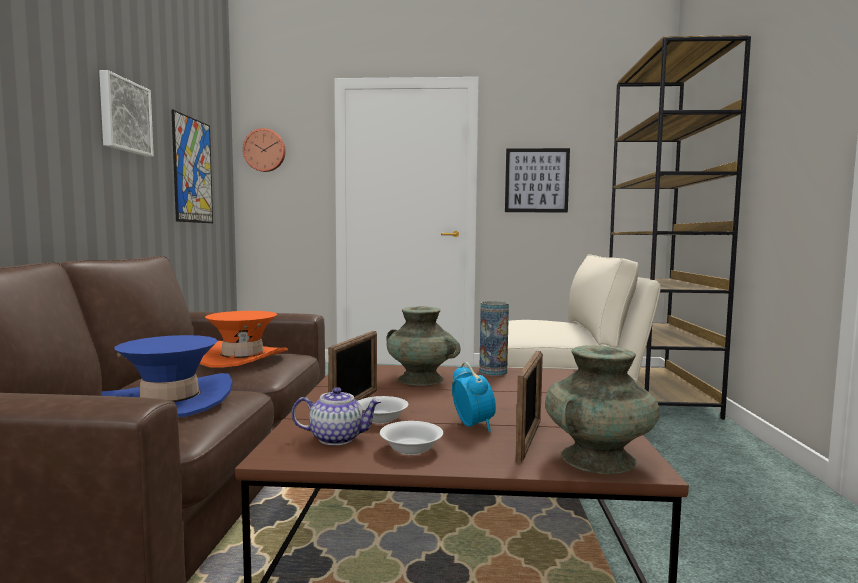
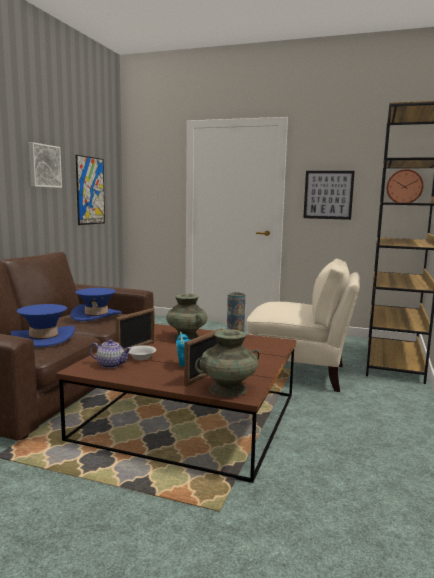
camera: 15 degrees right, 5 degrees up
(242, 357) = (96, 315): orange hat -> blue hat
(265, 150) = (141, 171): wall clock -> wall clock (404, 187)
(410, 448) = (141, 373): white bowl -> none

